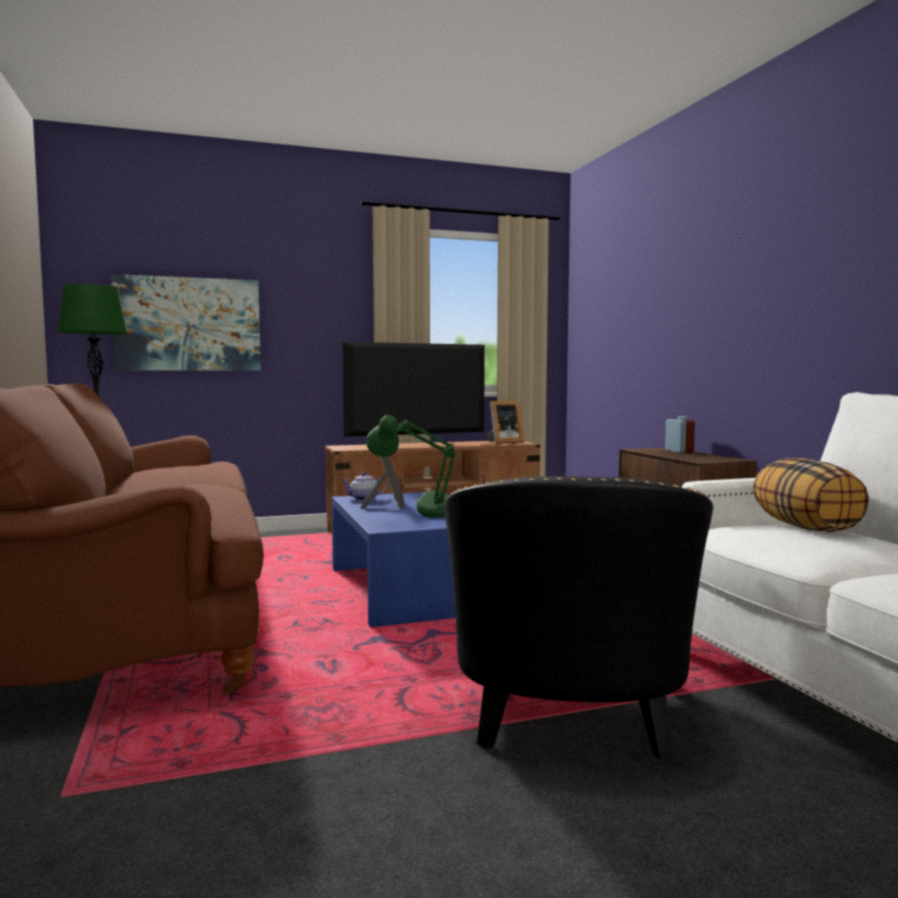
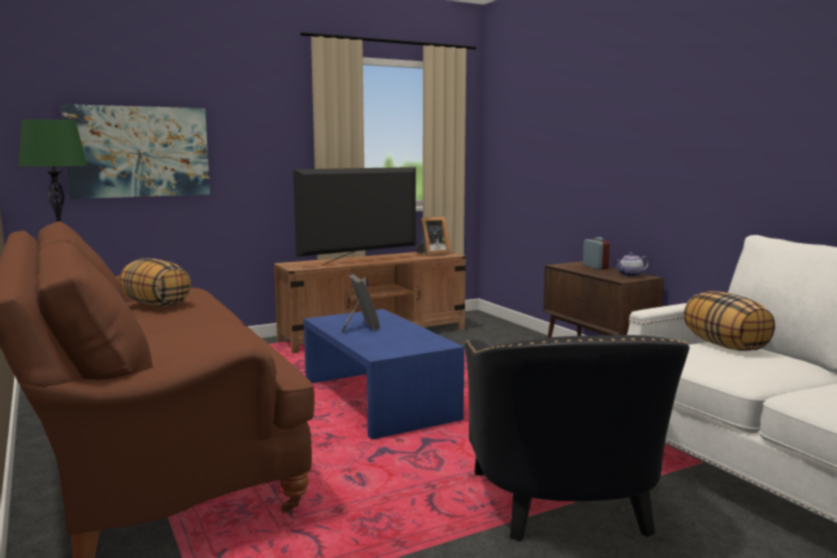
camera: 10 degrees left, 5 degrees up
(163, 470) = (156, 304): none -> pillow
(363, 499) = (335, 320): teapot -> teapot (630, 275)
(417, 520) = (401, 344): green table lamp -> none

